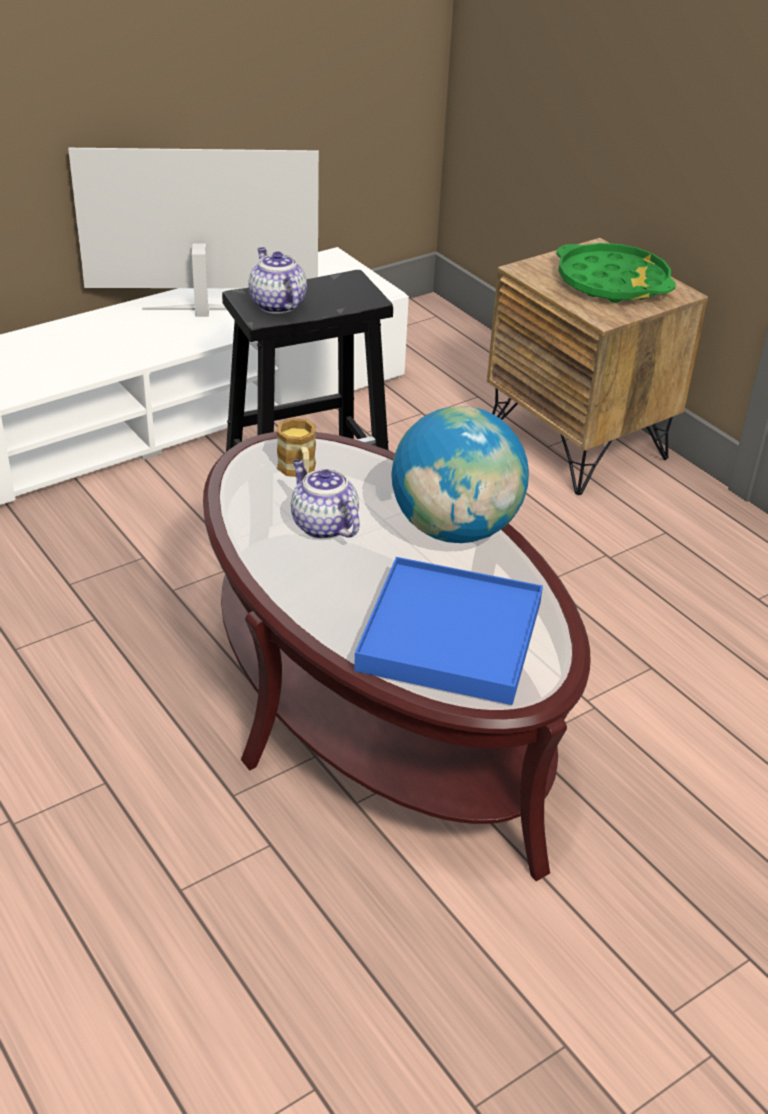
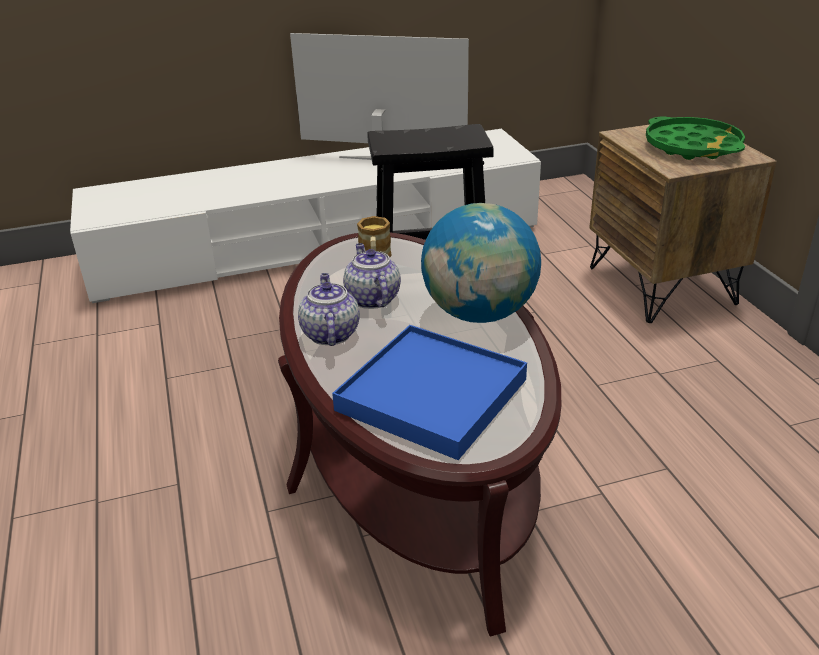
camera: 20 degrees right, 5 degrees down
(276, 304) = (402, 141): teapot -> teapot (329, 333)

